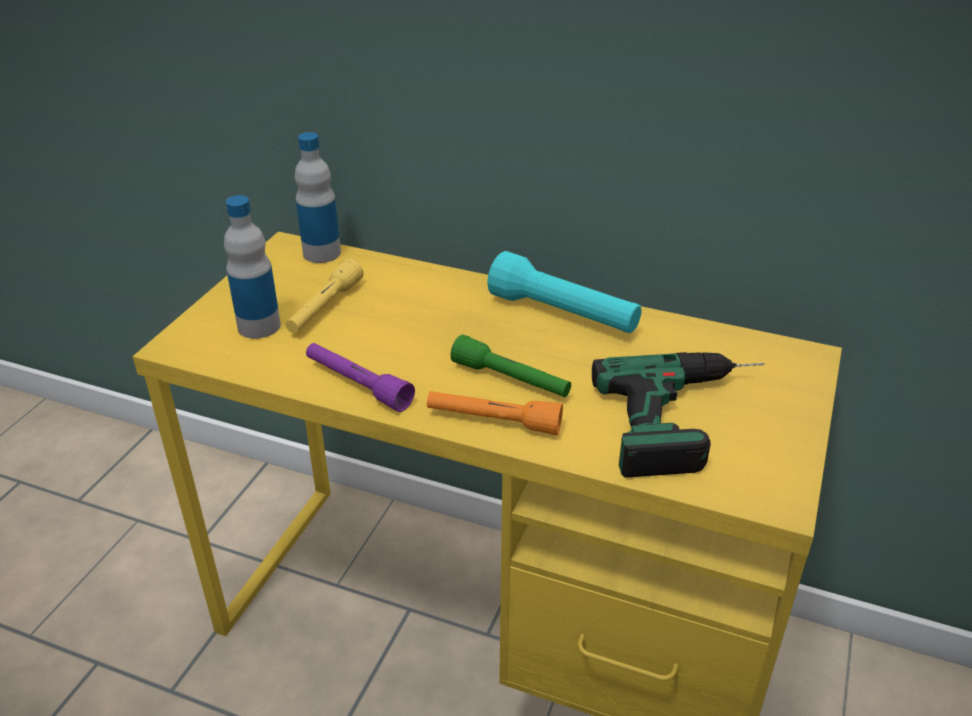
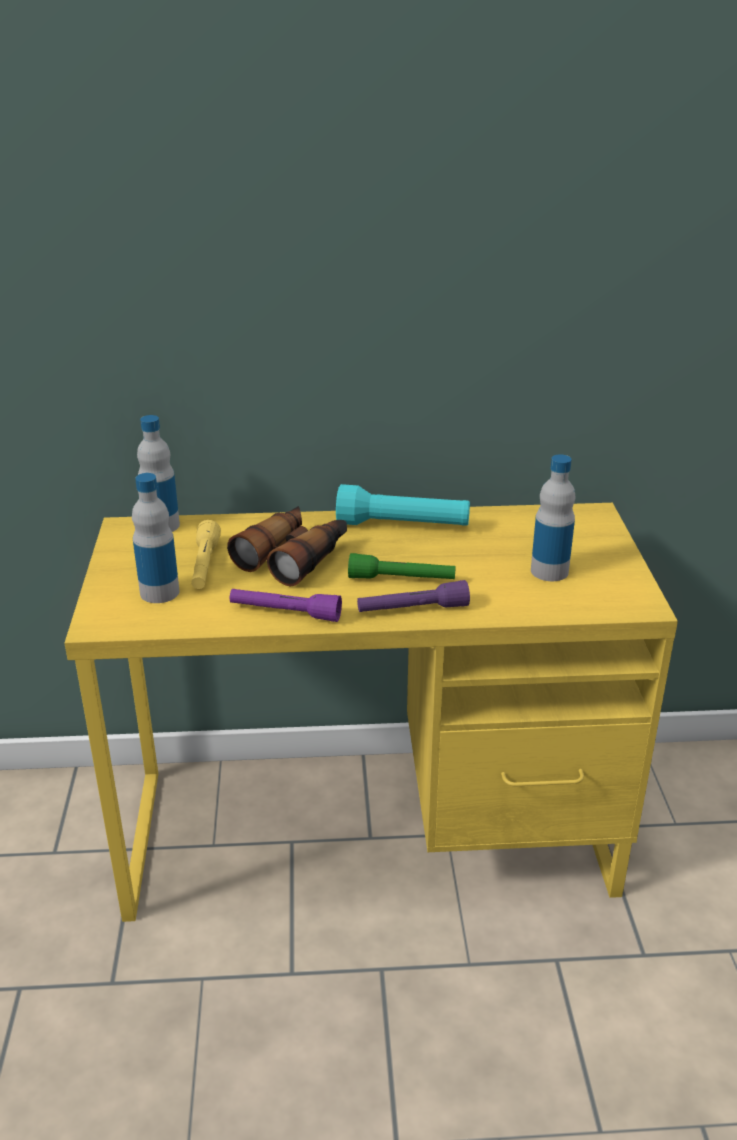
camera: 25 degrees left, 5 degrees down
(420, 321) = (294, 556): none -> binoculars
(493, 421) = (412, 609): orange flashlight -> purple flashlight
(692, 418) = (549, 571): power drill -> bottle

